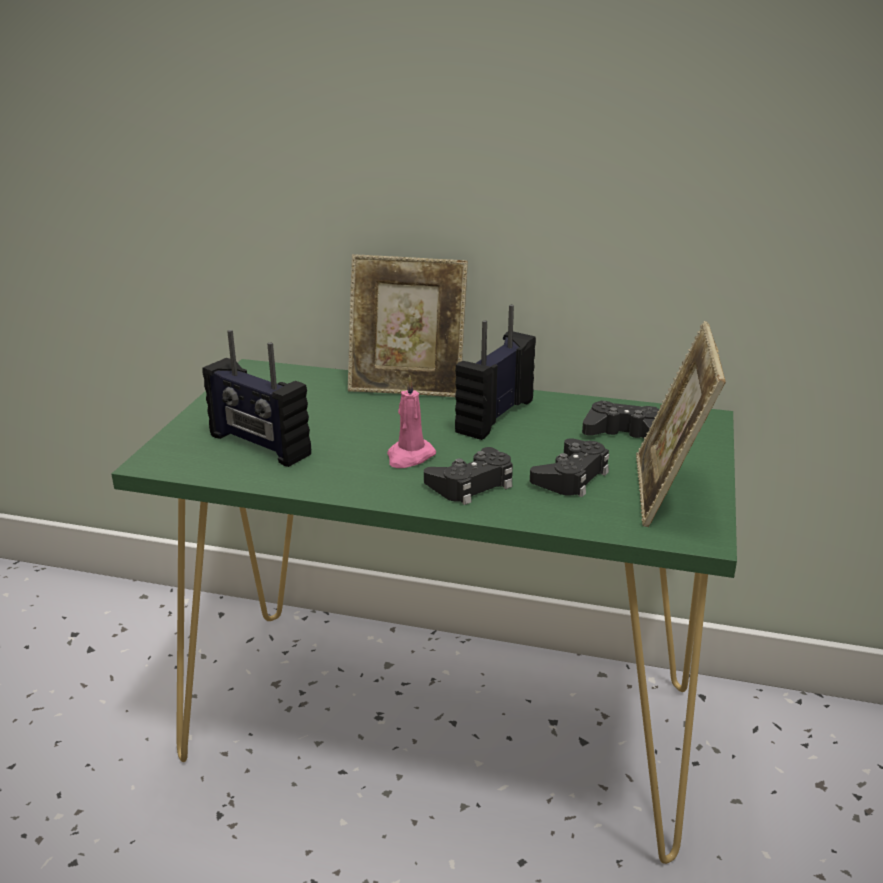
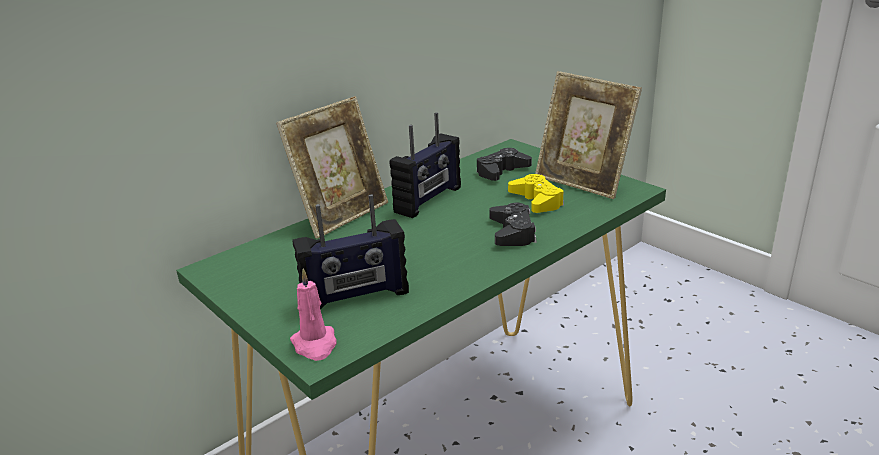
camera: 55 degrees left, 0 degrees up
(409, 457) = (450, 243): pink candle -> pink candle (315, 345)
(493, 416) = (429, 200): radio -> radio turned 120 degrees counterclockwise
(571, 476) = (536, 201): black game controller -> yellow game controller

